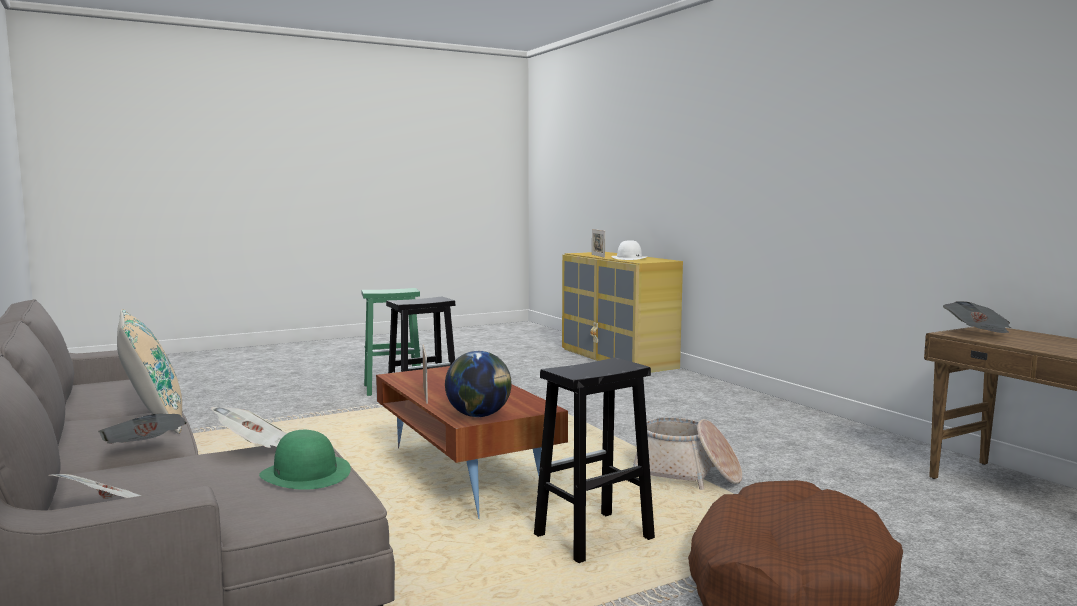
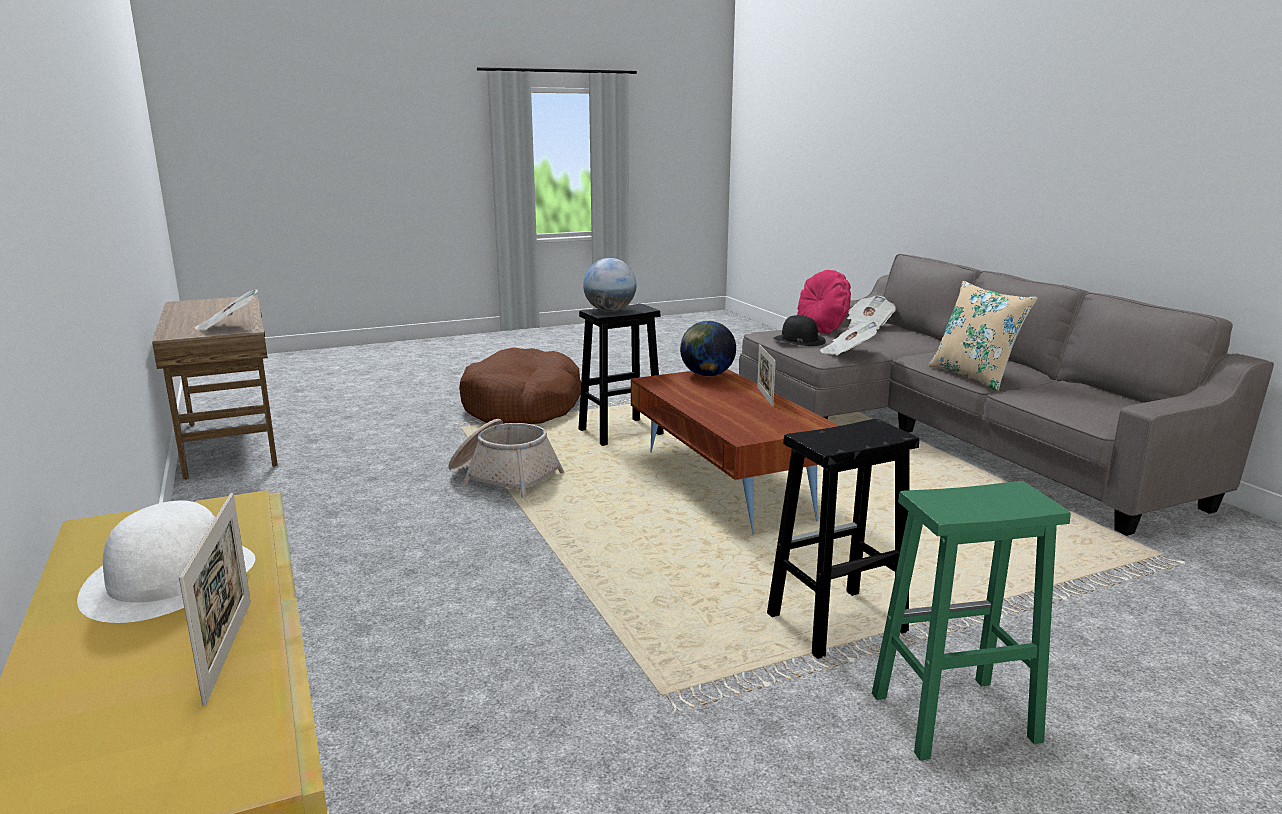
camera: 175 degrees left, 10 degrees up
(145, 450) = (920, 350): newspaper -> none
(225, 507) = (822, 331): none -> pink pillow
(306, 473) = (799, 340): green hat -> black hat
(607, 366) = (610, 311): none -> globe

